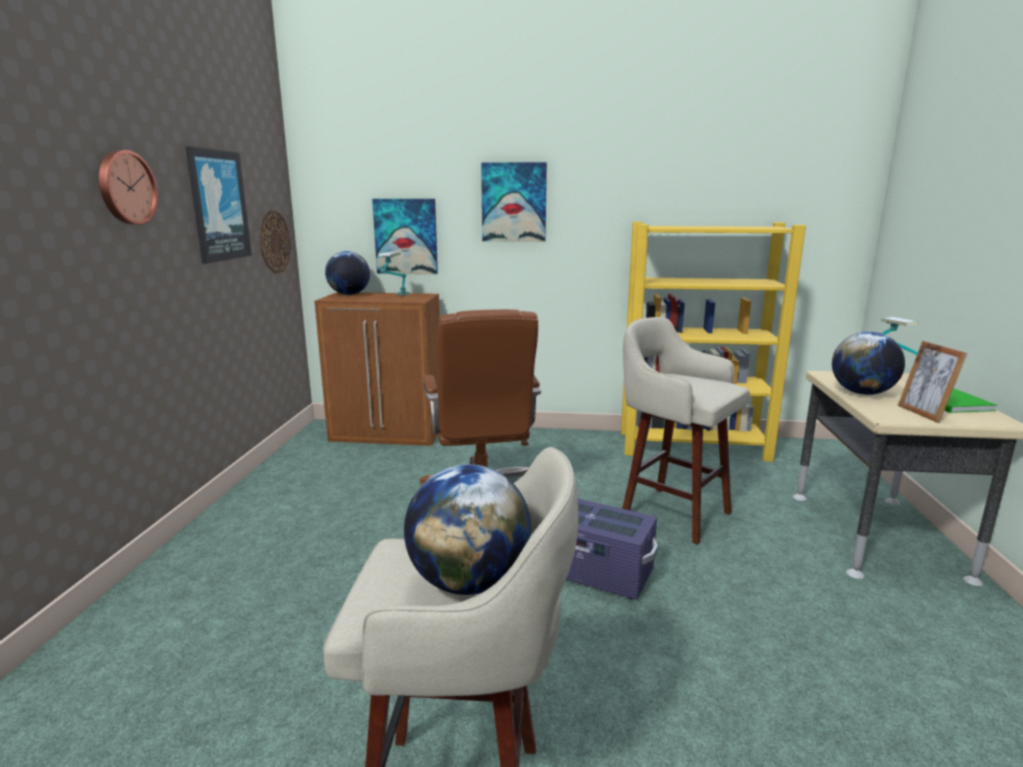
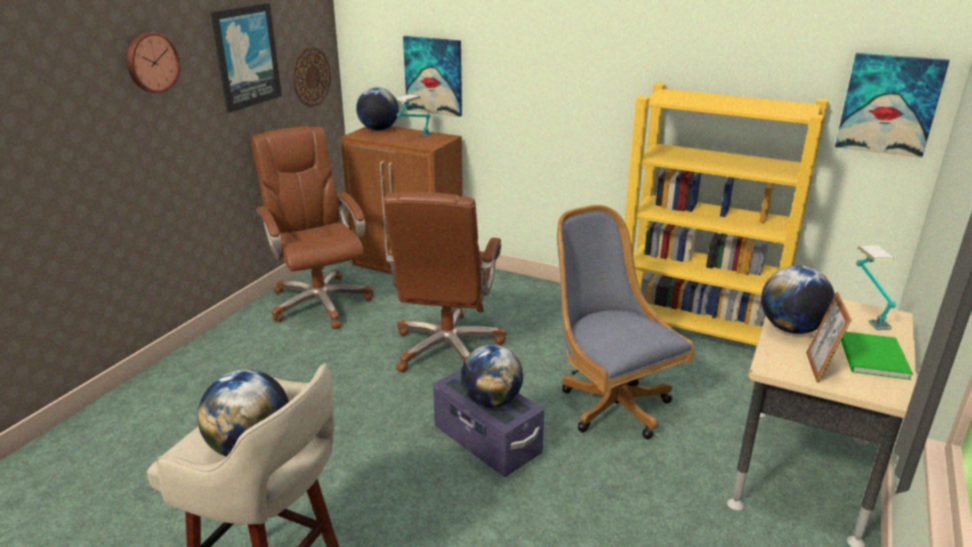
camera: 20 degrees right, 10 degrees up
(312, 478) = (320, 302): none -> brown office chair
(514, 202) = (536, 50): picture -> picture (889, 104)
(599, 519) = (491, 401): none -> globe
(671, 512) = (609, 401): beige stool -> blue office chair

